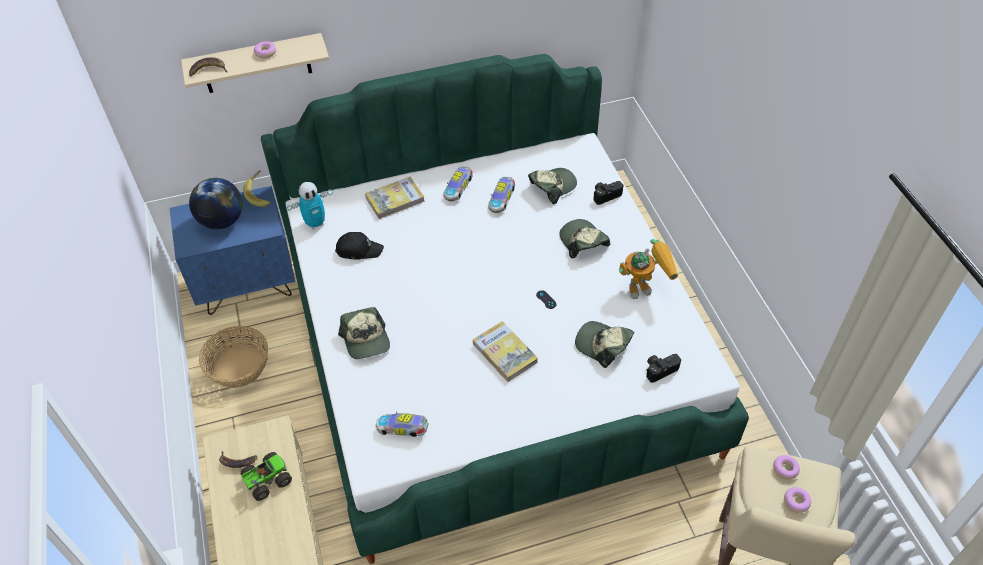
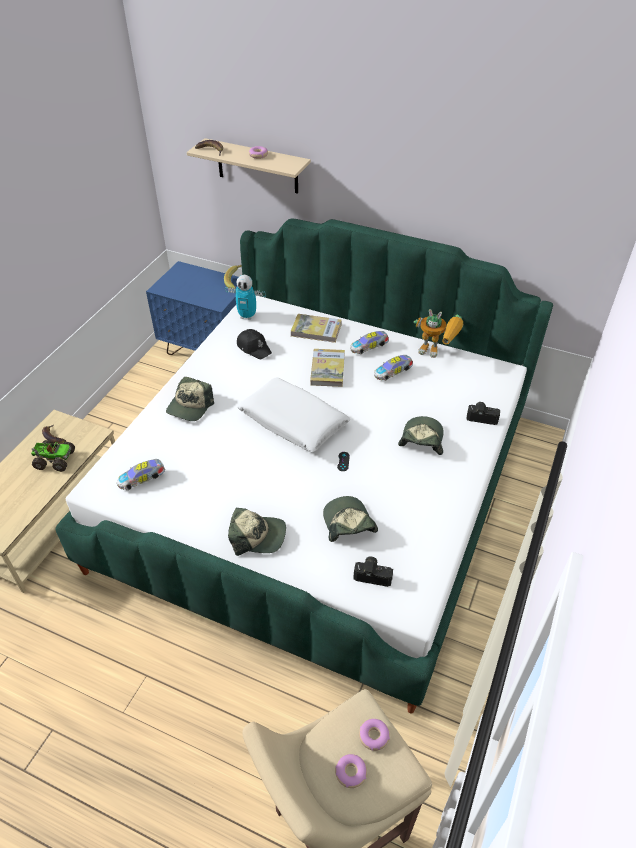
camera: 40 degrees right, 5 degrees down
(222, 221) = (197, 284): globe -> none
(238, 366) = (149, 395): basket -> none
(403, 429) = (143, 479): toy car -> toy car turned 75 degrees counterclockwise
(470, 294) = (293, 422): none -> white pillow
(505, 353) = (268, 477): book -> book (327, 369)
(552, 187) = (443, 386): cap -> cap (257, 536)
(645, 285) = (436, 503): toy robot -> toy robot (437, 352)

